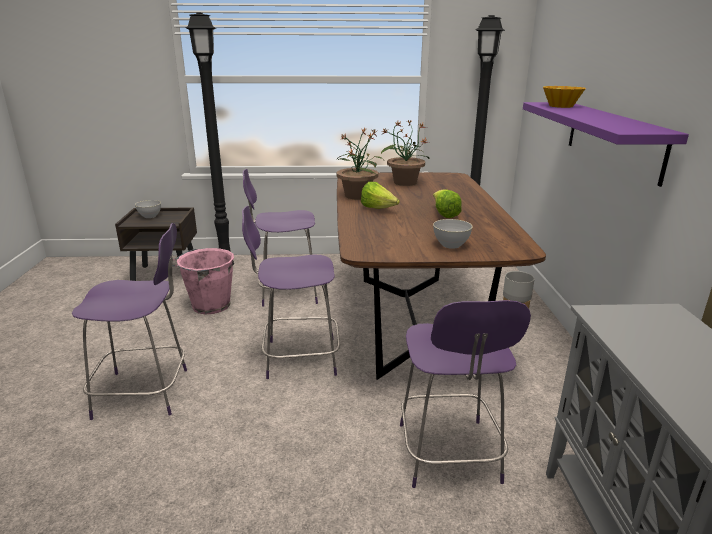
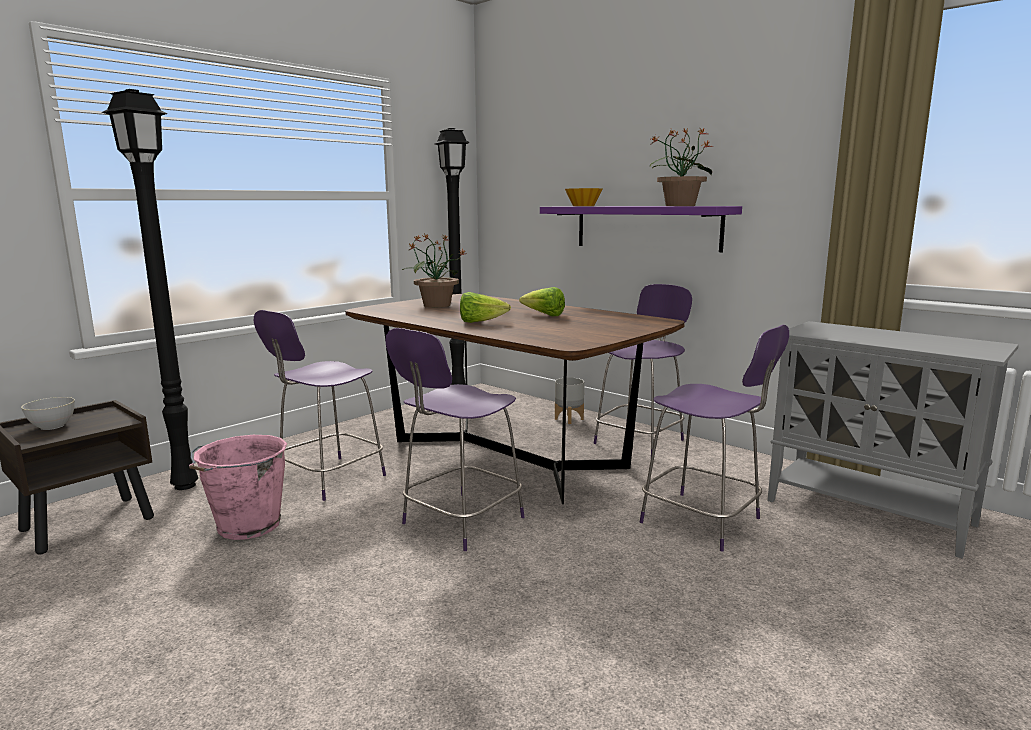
camera: 45 degrees left, 10 degrees down
(146, 393) = (349, 633): purple stool -> purple stool (640, 441)
(357, 195) = (426, 319): potted plant -> potted plant (679, 206)
(451, 245) = (613, 328): grey bowl -> none

